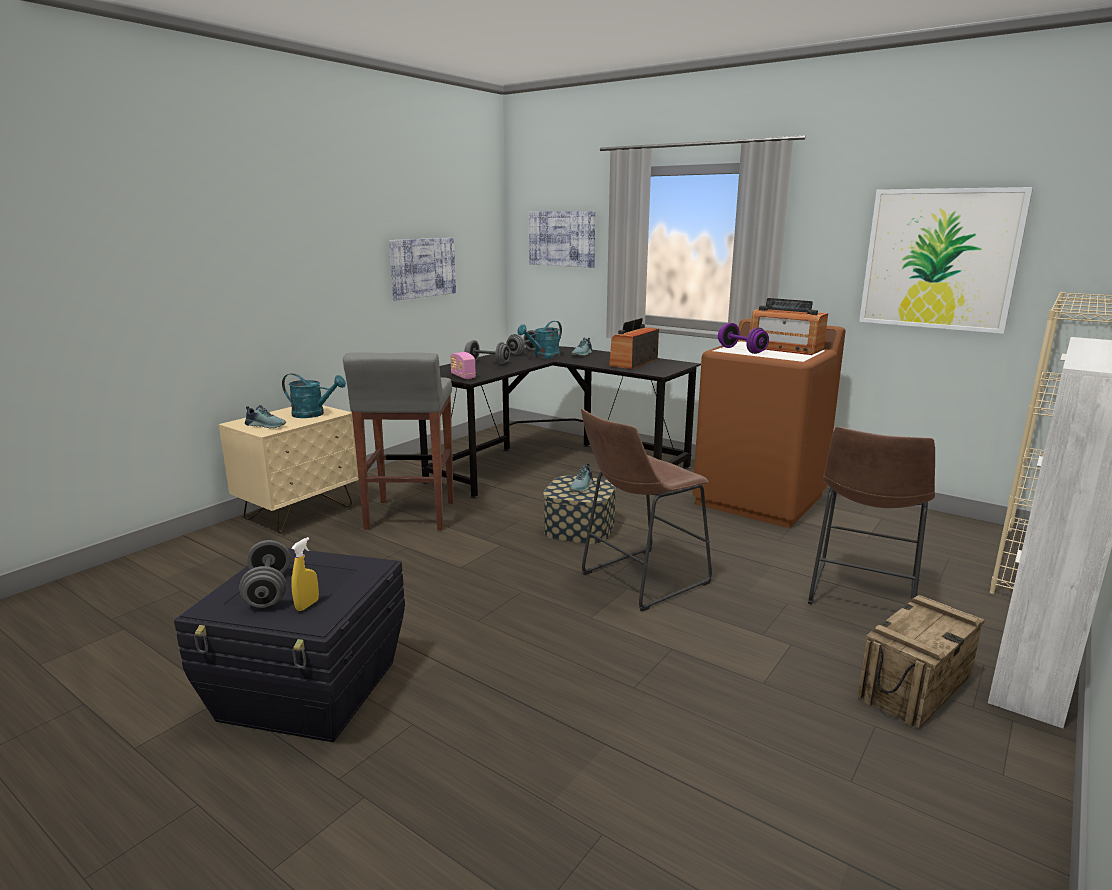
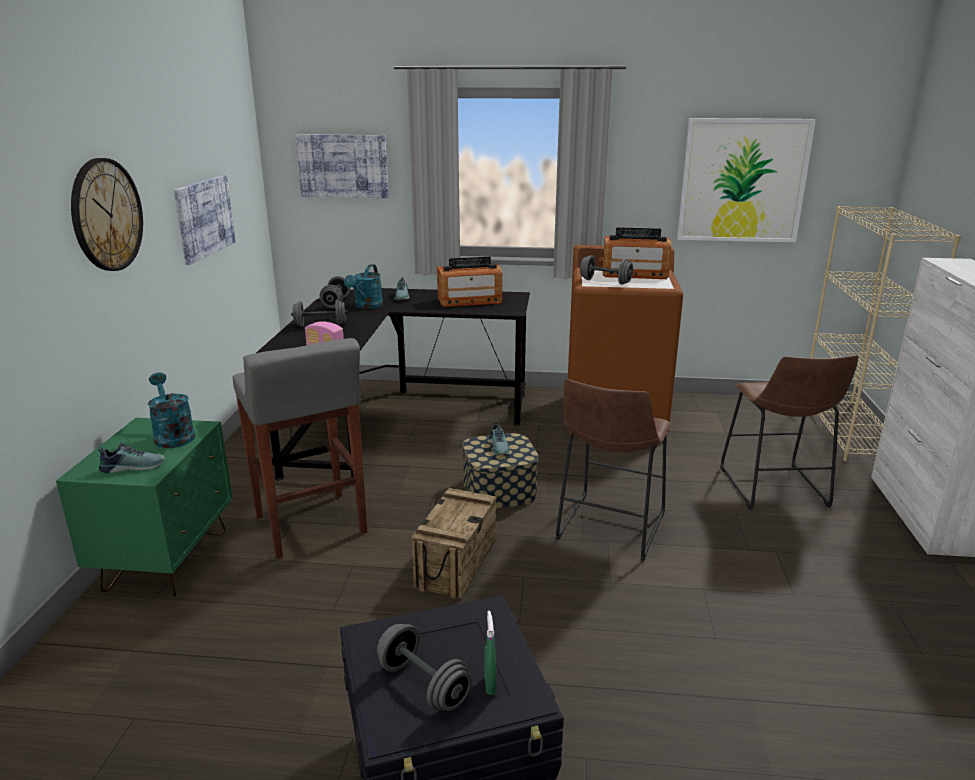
camera: 30 degrees left, 5 degrees up
(299, 512) = (167, 560): beige nightstand -> green nightstand
(307, 605) = (490, 684): yellow spray bottle -> green spray bottle
(310, 247) = (106, 215): none -> wall clock
(314, 414) = (172, 435): turquoise watering can -> turquoise watering can turned 105 degrees counterclockwise
(633, 362) = (469, 301): radio -> radio turned 105 degrees counterclockwise
(741, 350) = (605, 282): purple dumbbell -> grey dumbbell
(914, 686) = (879, 558): crate -> crate (455, 564)

